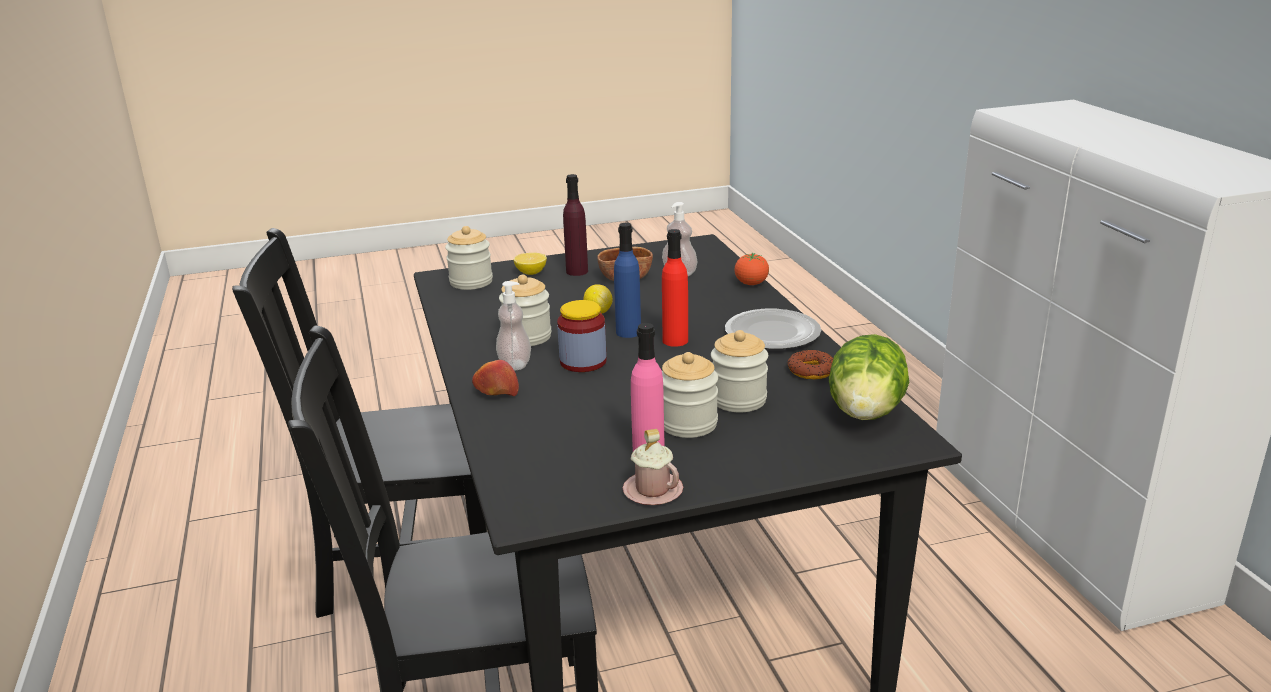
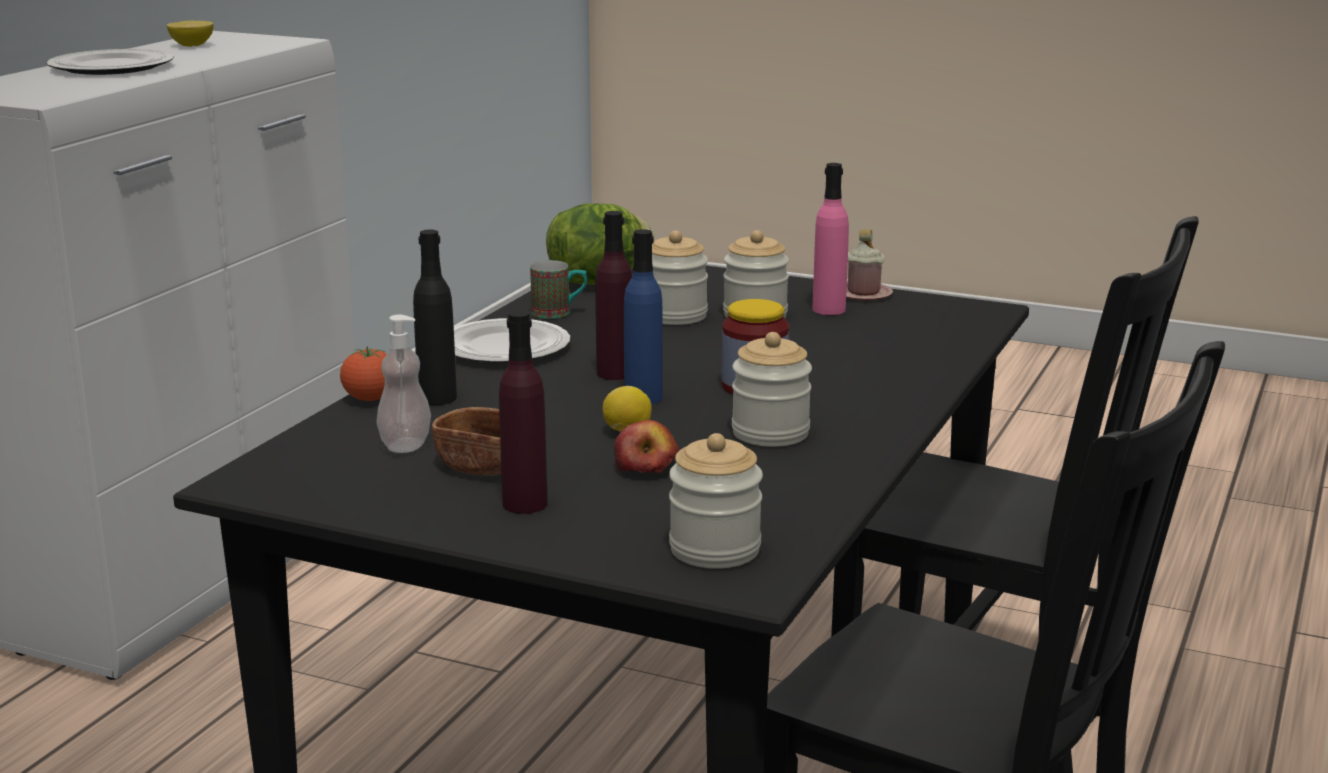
camera: 140 degrees left, 5 degrees down
(496, 391) = (894, 391): apple -> apple (646, 467)
(514, 364) = (834, 409): soap dispenser -> none
(531, 273) = (594, 530): lemon -> lemon (192, 45)
(675, 340) = (615, 373): red bottle -> purple bottle
(724, 295) = (437, 398): none -> black bottle
(811, 371) = (559, 313): donut -> mug
(1127, 133) = (110, 67): none -> plate

